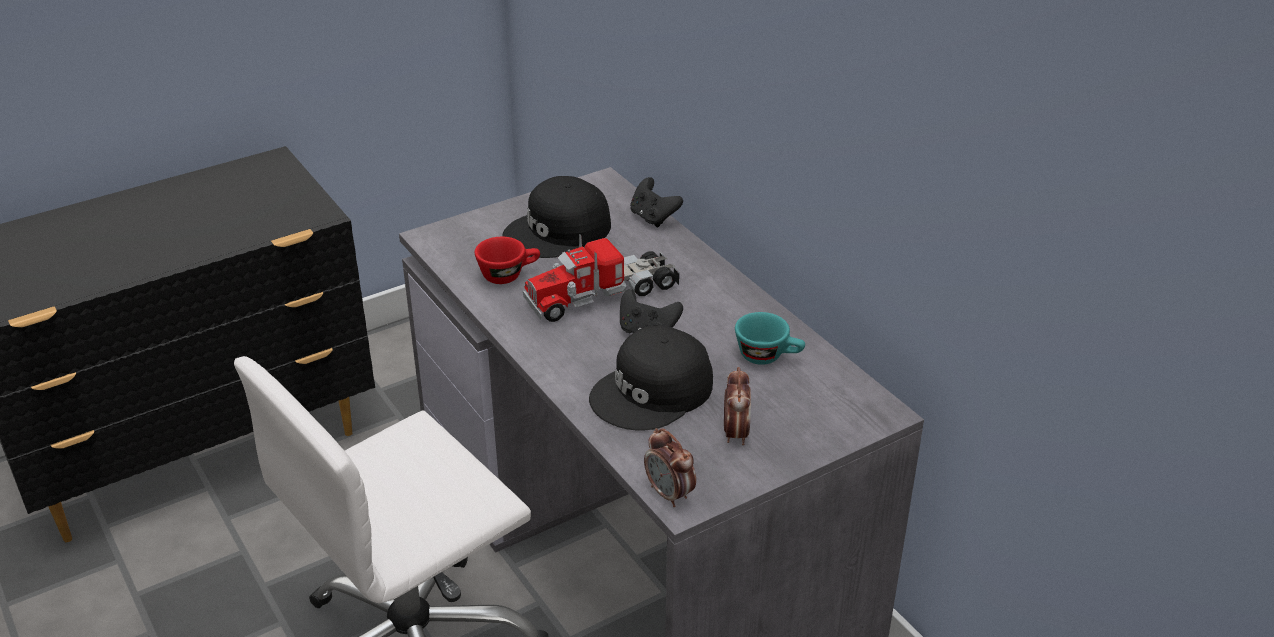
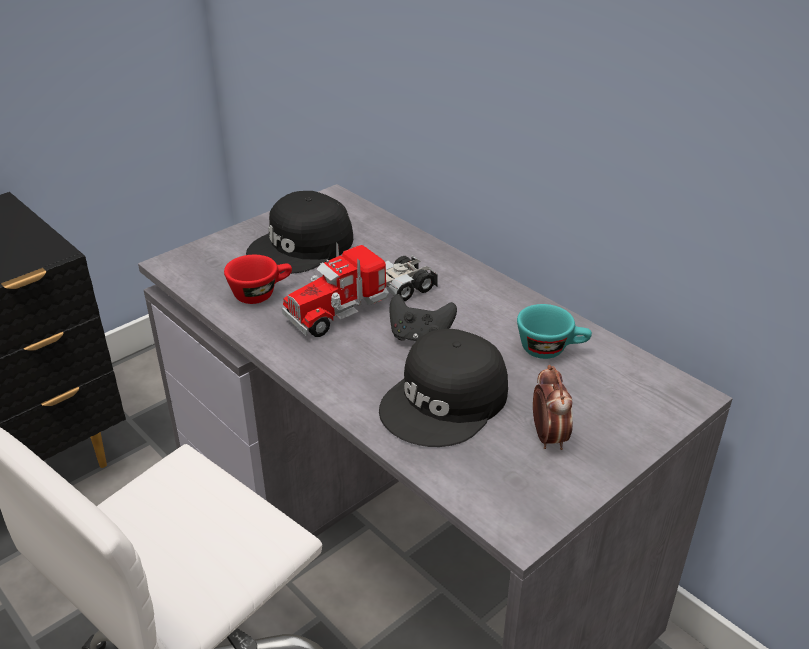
camera: 10 degrees left, 0 degrees up
(653, 218) = (391, 226): black game controller -> none
(669, 494) = (501, 519): alarm clock -> none

